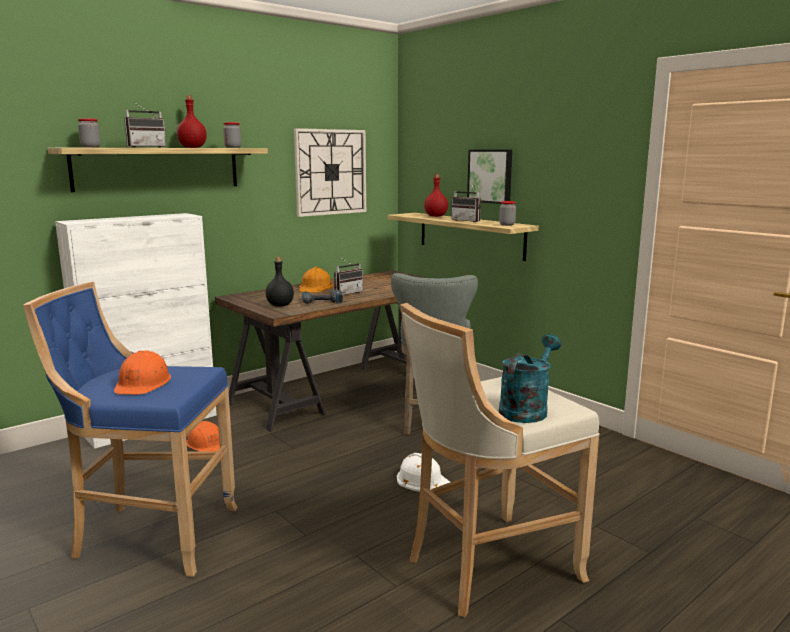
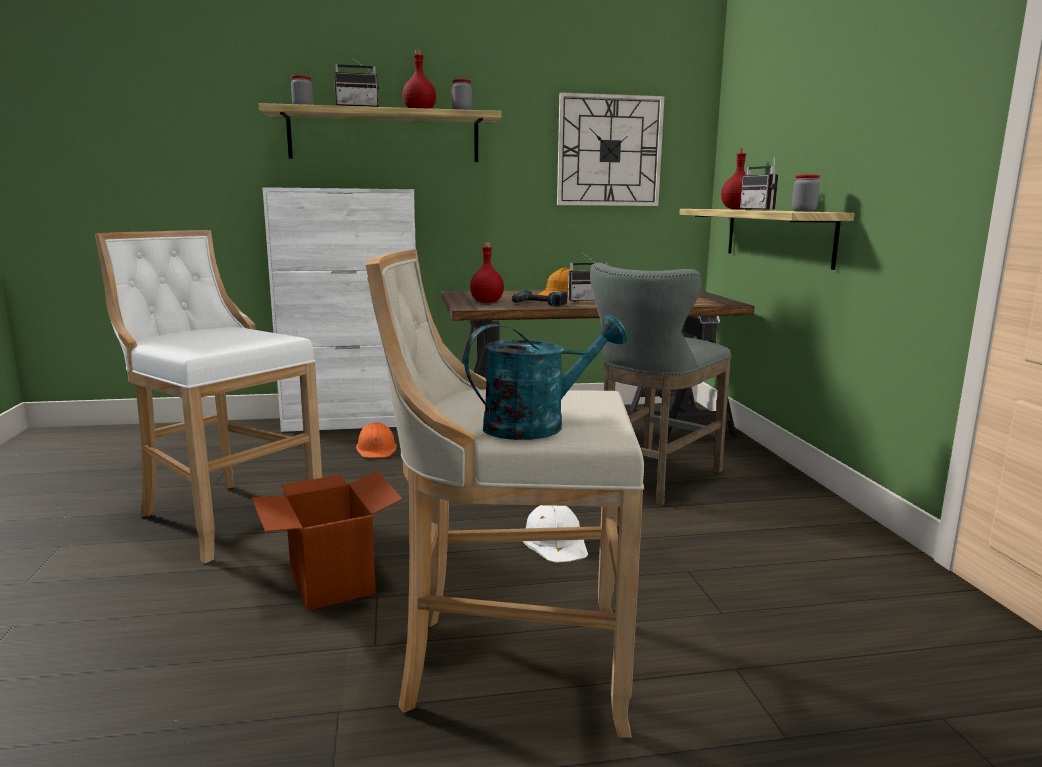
camera: 30 degrees right, 0 degrees up
(143, 383) = (209, 339): orange hard hat -> none
(151, 535) = (224, 516): blue stool -> white stool
(280, 305) = (487, 302): black bottle -> red bottle
(312, 556) = (331, 582): none -> cardboard box
(491, 176) = (806, 144): picture -> none

